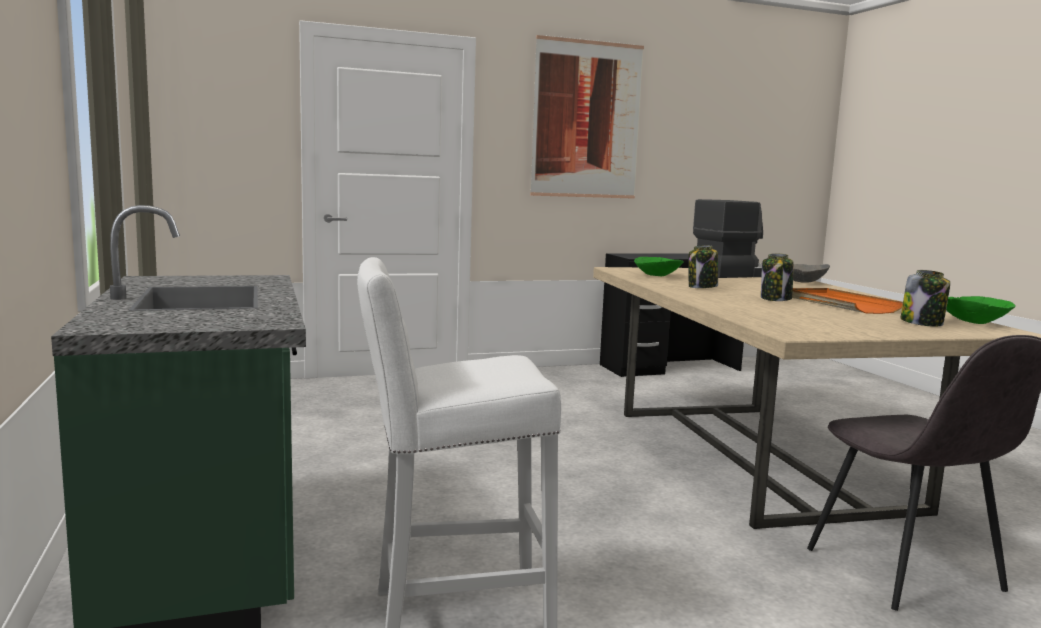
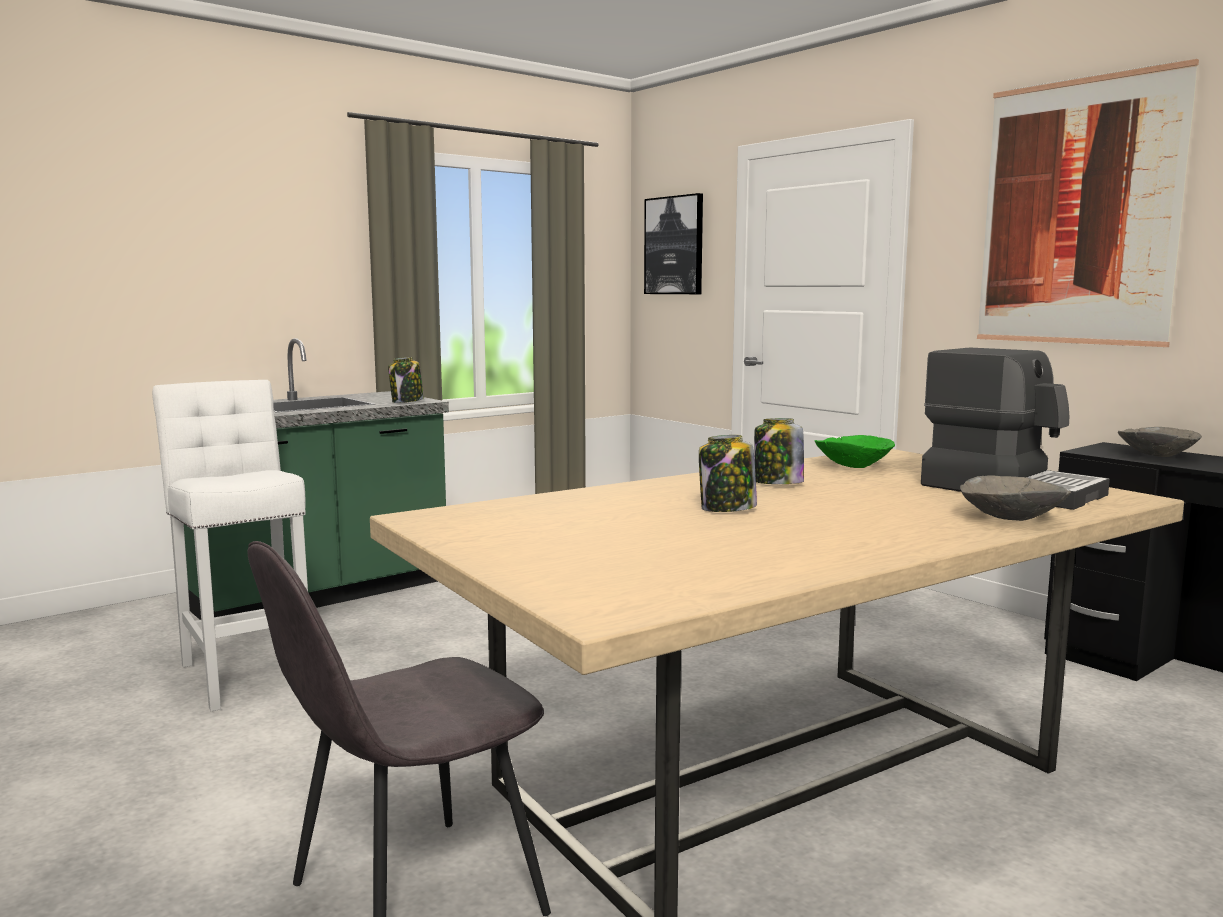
camera: 70 degrees right, 0 degrees up
(211, 104) = (674, 245): none -> picture
(652, 256) = (1156, 455): none -> grey bowl
(840, 304) = (743, 534): orange tray -> none
(922, 323) = (608, 567): jar -> jar (407, 401)
(972, 322) = (675, 596): green bowl -> none

